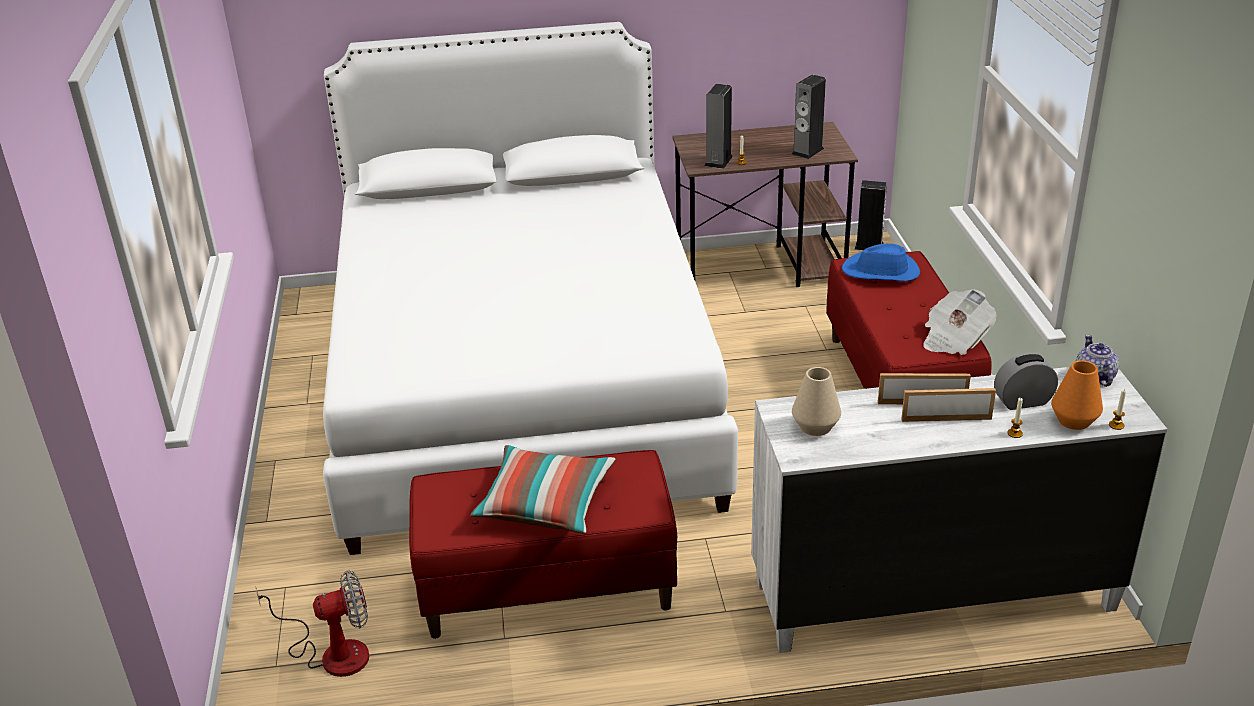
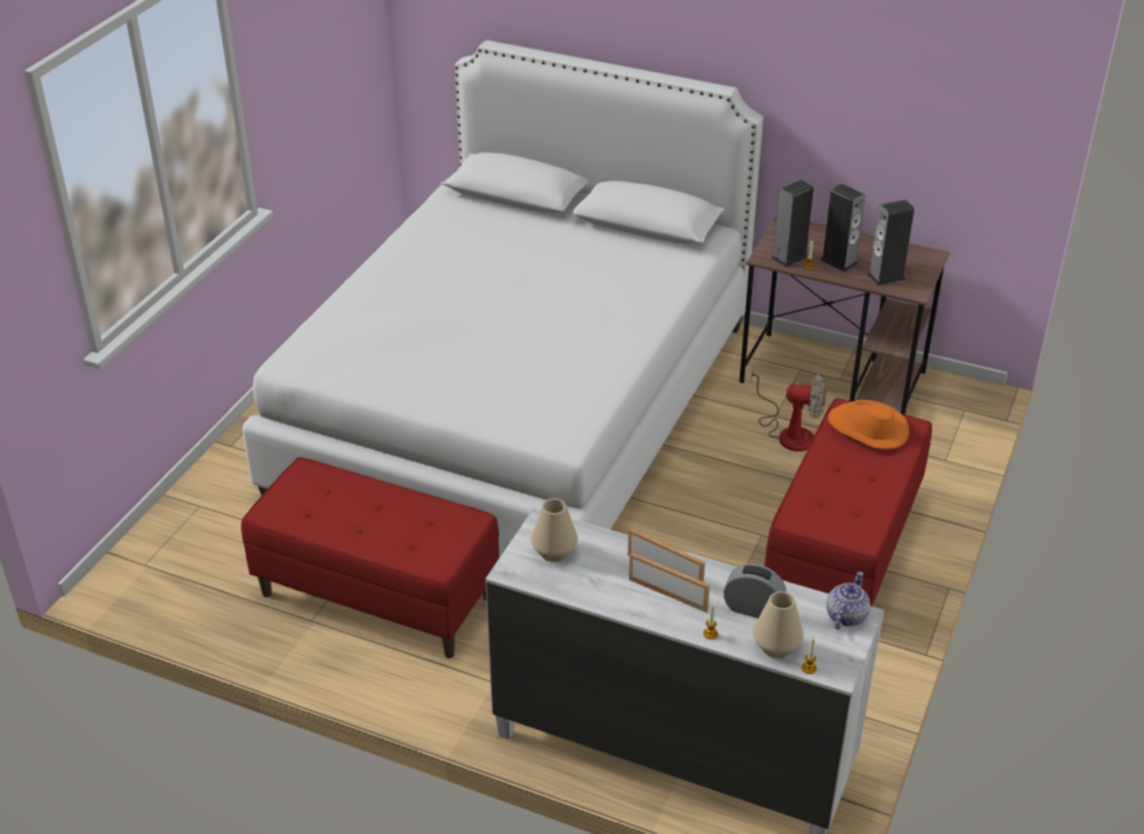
camera: 30 degrees right, 5 degrees up
(332, 652) = (188, 572): fan -> fan (789, 432)
(545, 504) = (368, 524): pillow -> none
(869, 246) = (965, 394): speaker -> speaker (839, 262)
(881, 272) = (867, 429): blue hat -> orange hat
(954, 339) = (861, 525): newspaper -> none
(1074, 420) = (776, 646): orange vase -> beige vase

